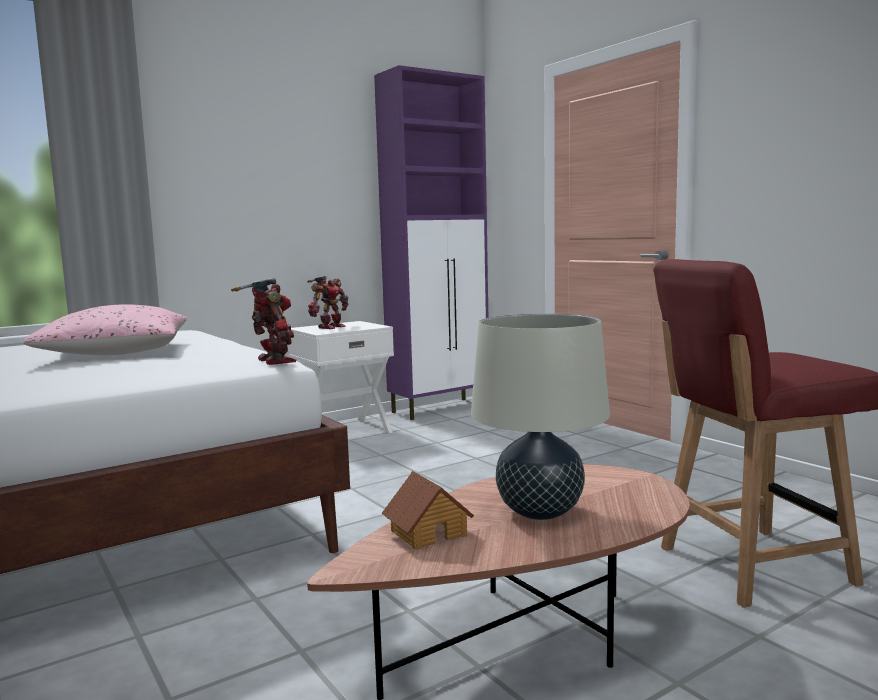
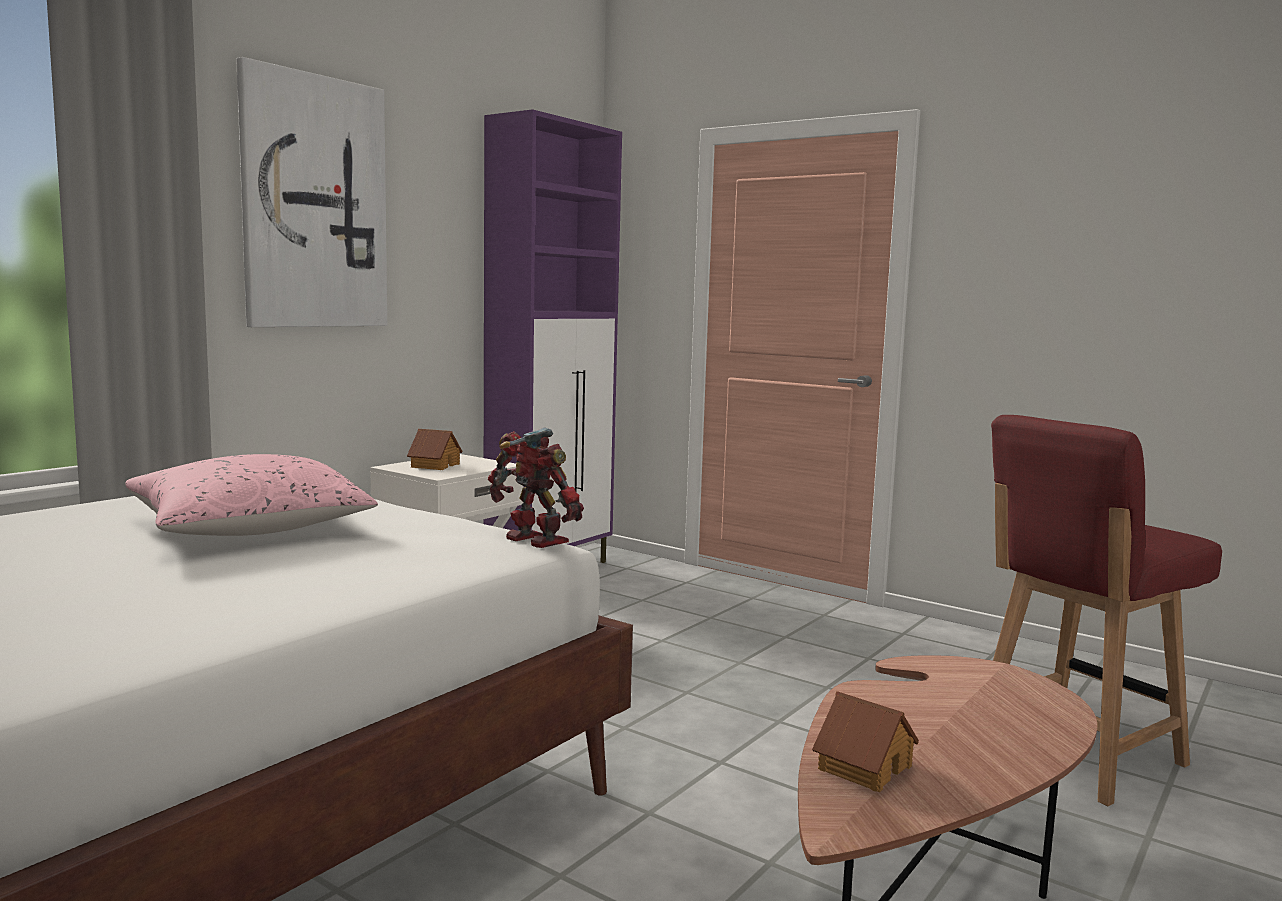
camera: 20 degrees left, 0 degrees up
(238, 146) = (314, 203): none -> picture
(330, 327) = (434, 465): toy robot -> toy house
(539, 511) = (949, 725): beige table lamp -> none

